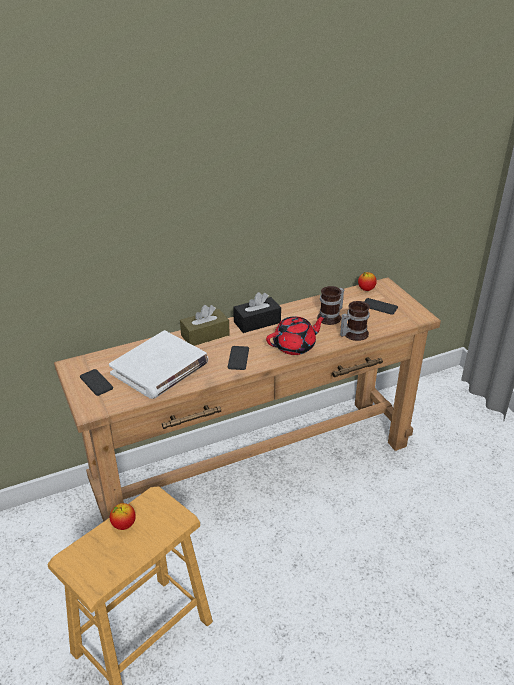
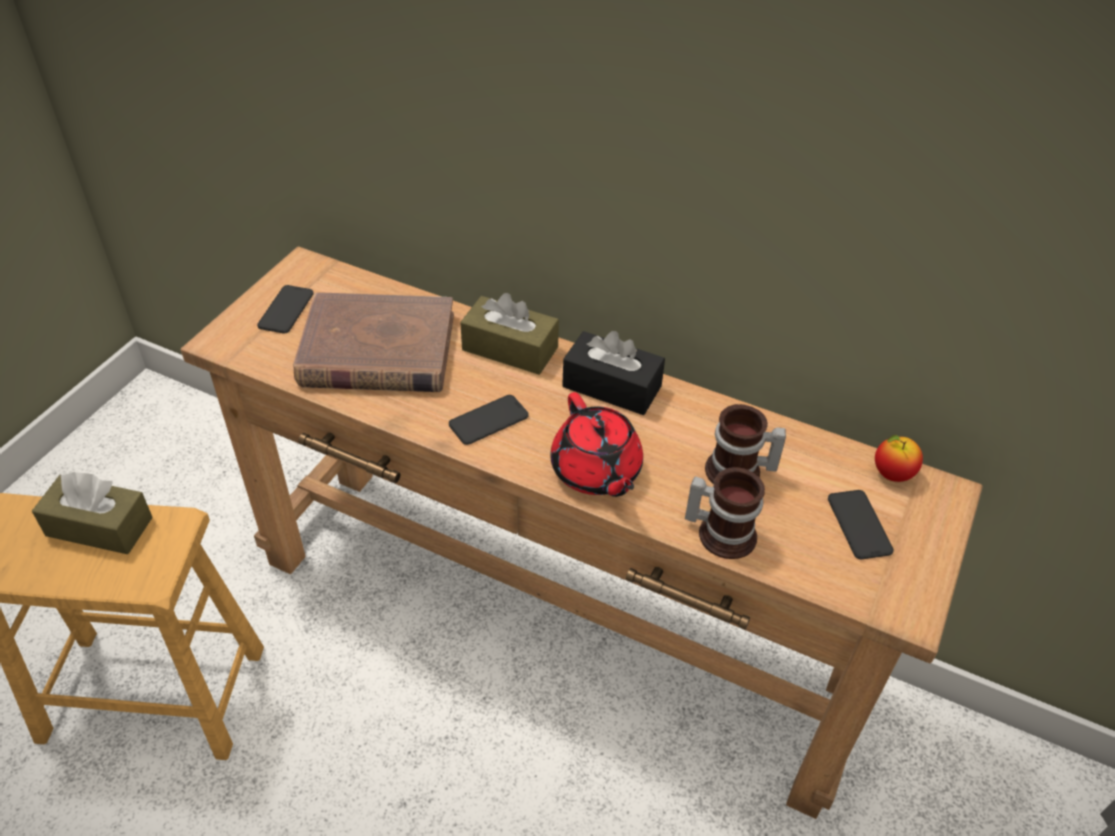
camera: 50 degrees right, 10 degrees up
(124, 525) = (99, 526): apple -> brown tissue box
(160, 368) = (377, 350): white book -> brown book
(295, 346) = (596, 471): red teapot -> red teapot turned 45 degrees clockwise

